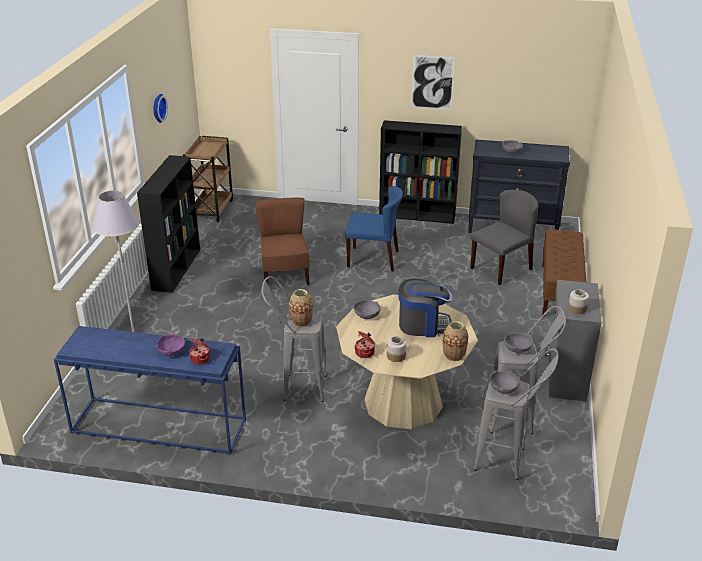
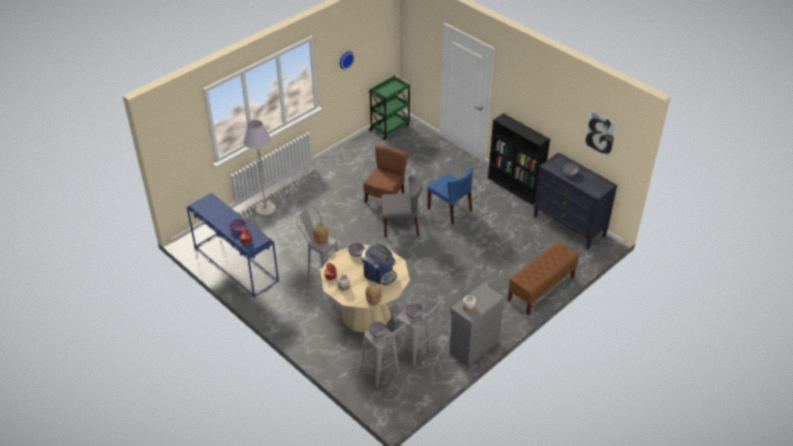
camera: 35 degrees right, 10 degrees up
(176, 268) = (330, 165): black bookcase -> none
(211, 209) = (390, 127): brown cart -> green cart
(432, 82) = (535, 100): picture -> picture (600, 134)
(501, 268) = (523, 254): grey chair -> grey chair (401, 226)

